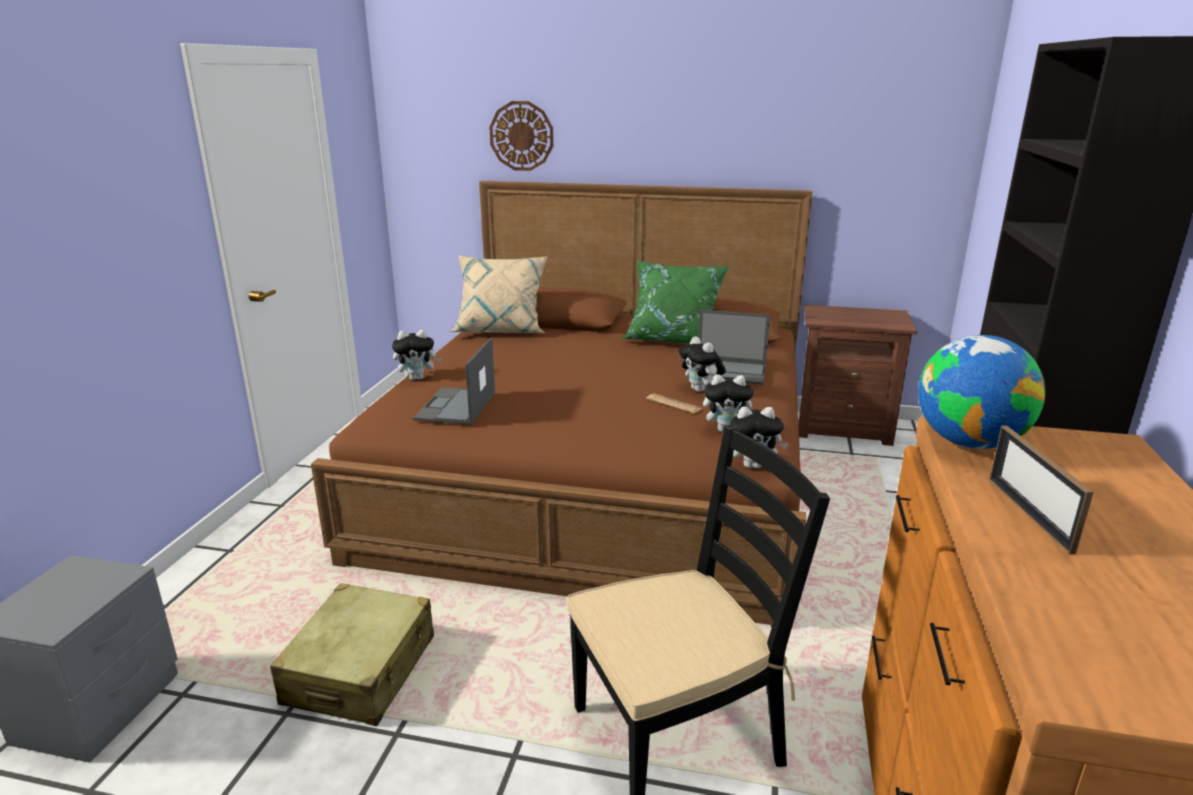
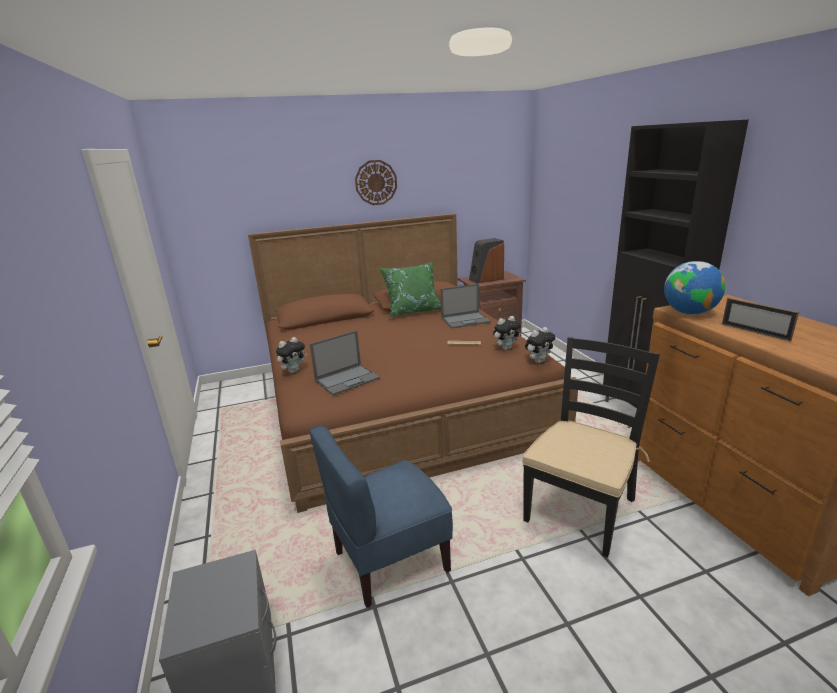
camera: 30 degrees left, 0 degrees up
(361, 670) = (390, 560): beige suitcase -> blue chair
(456, 406) = (348, 379): laptop -> laptop turned 105 degrees counterclockwise
(501, 329) = (303, 329): beige pillow -> none
(521, 136) = (272, 200): wall clock -> wall clock (376, 182)
(701, 390) = (466, 333): plush toy -> none
(847, 316) = (486, 279): none -> speaker

